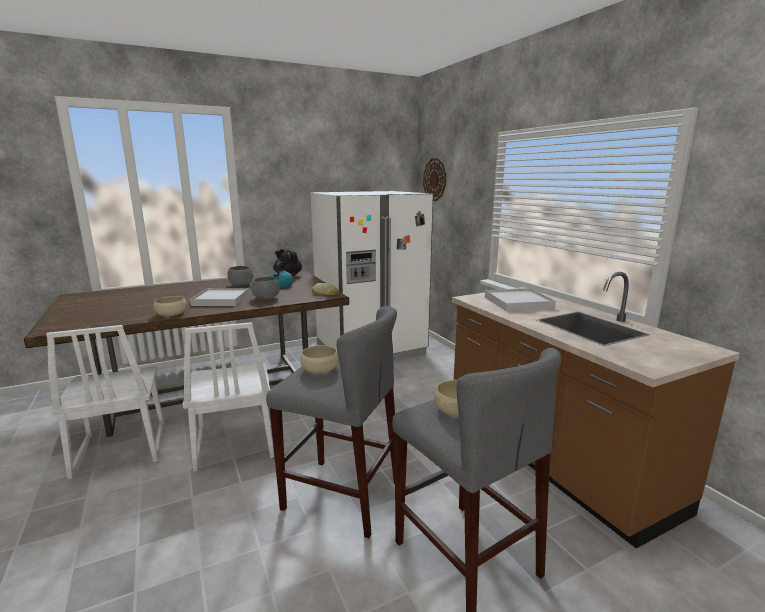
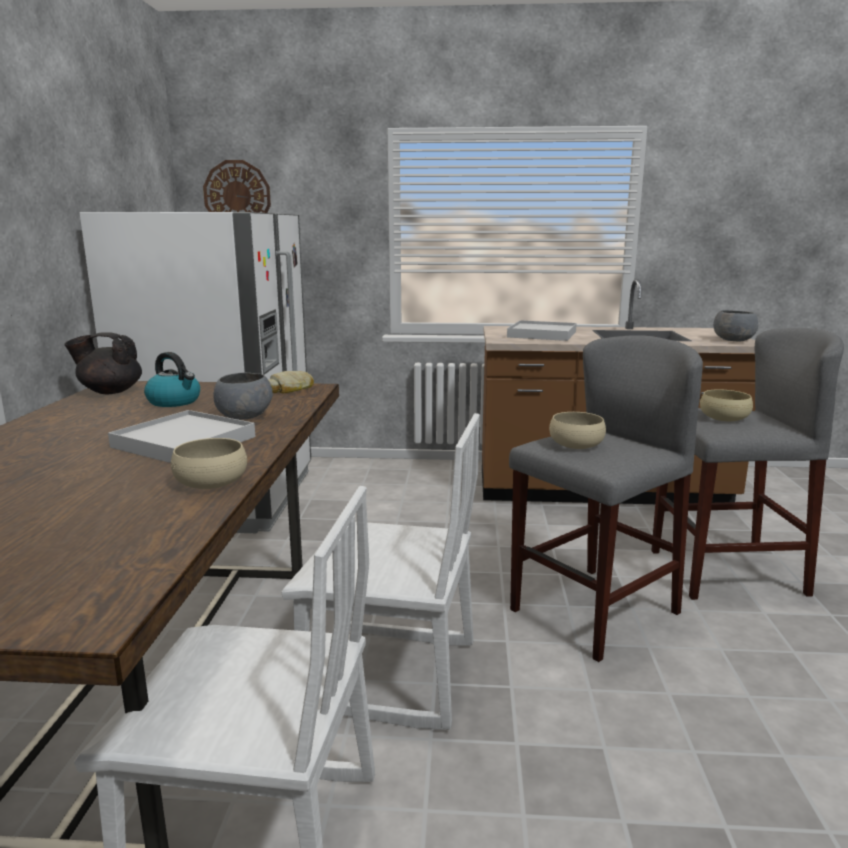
camera: 60 degrees left, 0 degrees up
(241, 285) = (97, 422): grey bowl -> grey bowl (734, 340)

